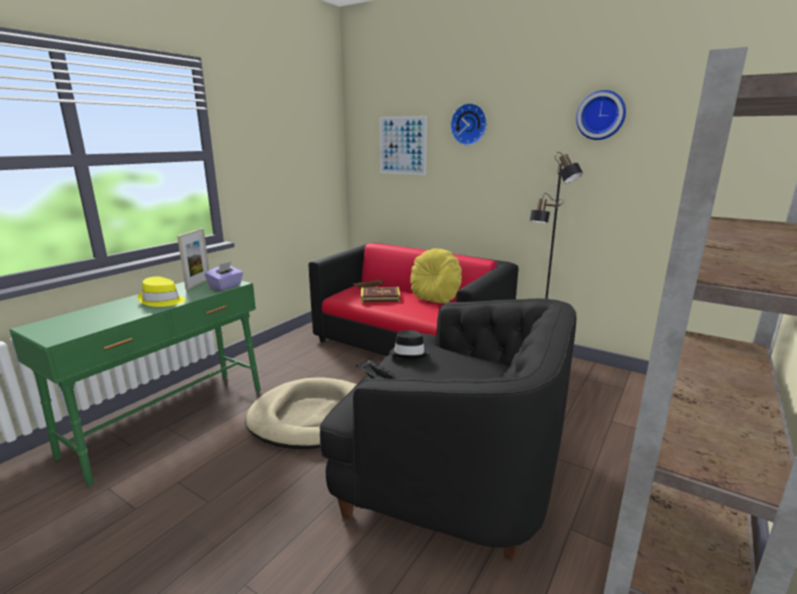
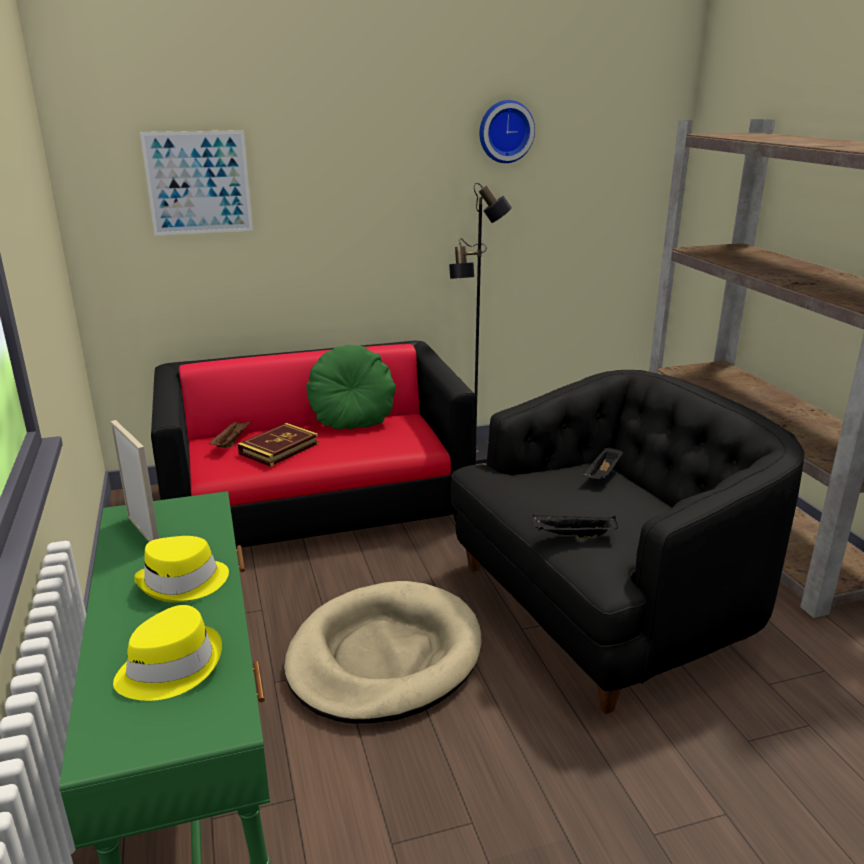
camera: 50 degrees left, 5 degrees up
(94, 318) = (170, 667): none -> yellow hat
(226, 286) = (207, 513): purple tissue box -> none
(409, 353) = (522, 492): black hat -> none
(435, 300) = (353, 424): yellow pillow -> green pillow
(469, 124) = (324, 144): wall clock -> none
(479, 368) = (603, 475): none -> black tray

